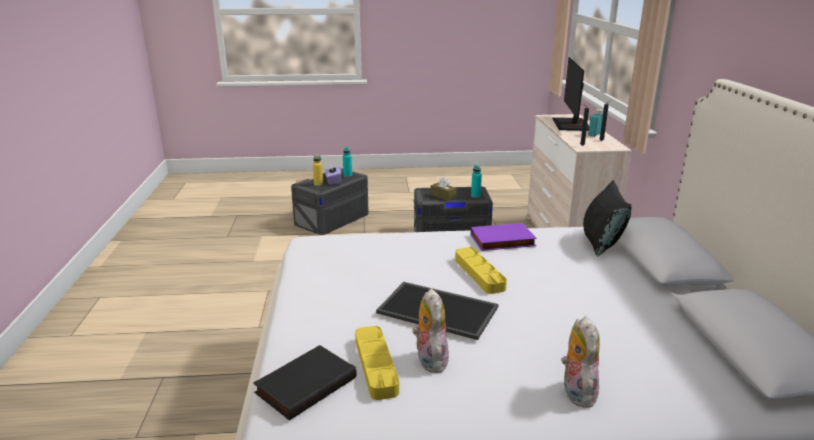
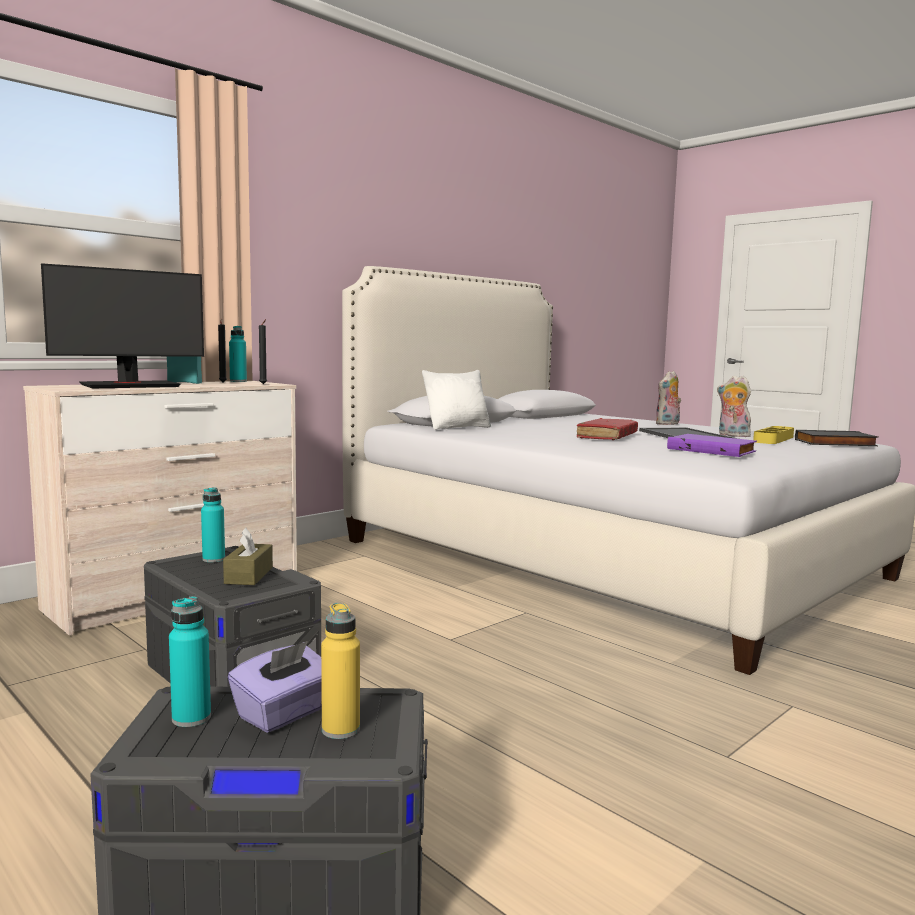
camera: 130 degrees left, 15 degrees down
(429, 360) = (732, 435): plush toy -> plush toy turned 90 degrees clockwise
(479, 273) = (607, 437): yellow tray -> red book
(502, 241) = (528, 439): purple book -> purple book (712, 450)
(601, 243) = (457, 427): black pillow -> white pillow
(614, 145) = (238, 381): none -> turquoise bottle

